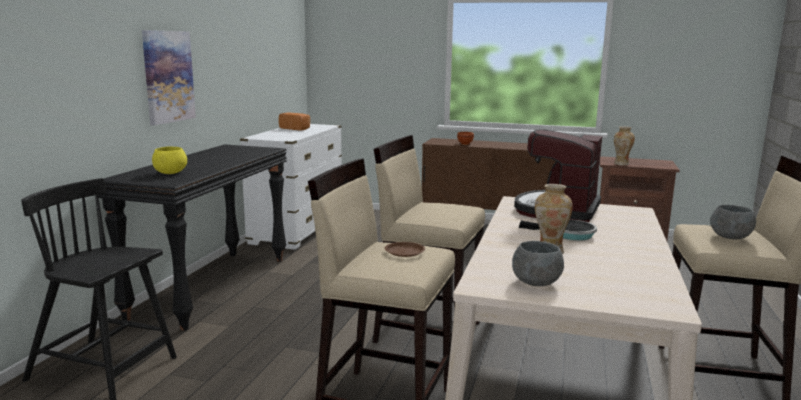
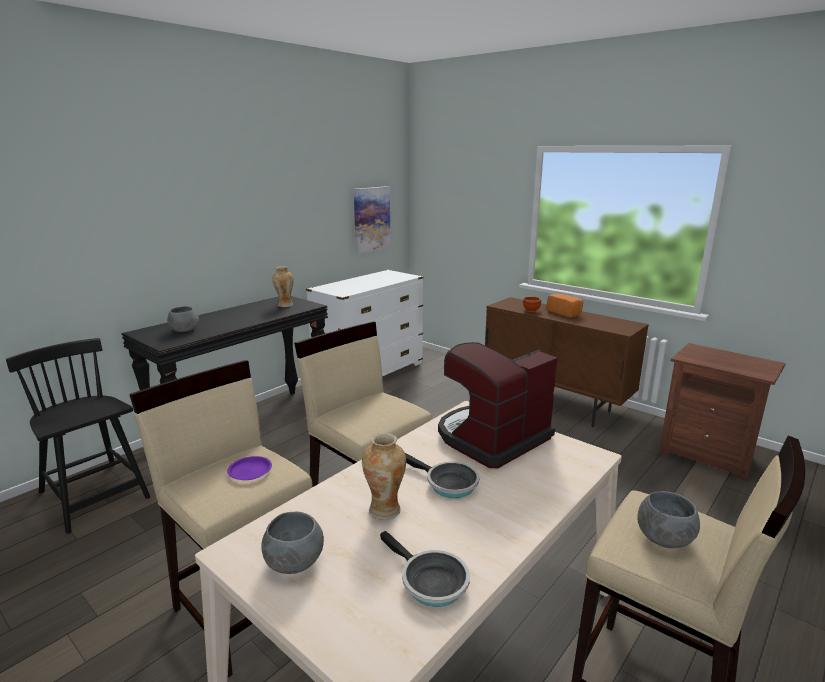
camera: 25 degrees right, 5 degrees up
(168, 76) = (213, 238): picture -> picture (371, 219)
(170, 173) = (184, 330): yellow bowl -> grey bowl
(295, 128) = (373, 278): bread -> bread (565, 313)
(405, 252) = (250, 471): brown plate -> purple plate
(621, 164) = (700, 361): vase -> vase (284, 305)
(637, 274) = (430, 582): none -> frying pan

